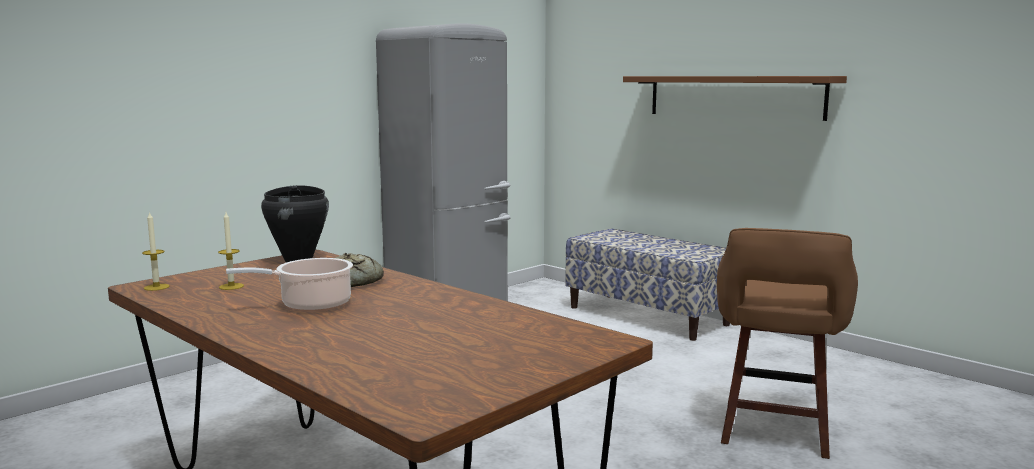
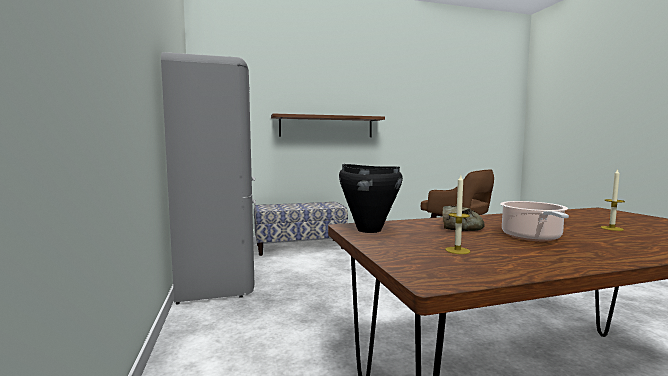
camera: 60 degrees left, 5 degrees down
(156, 287) = (443, 274): candle -> candle (611, 228)

